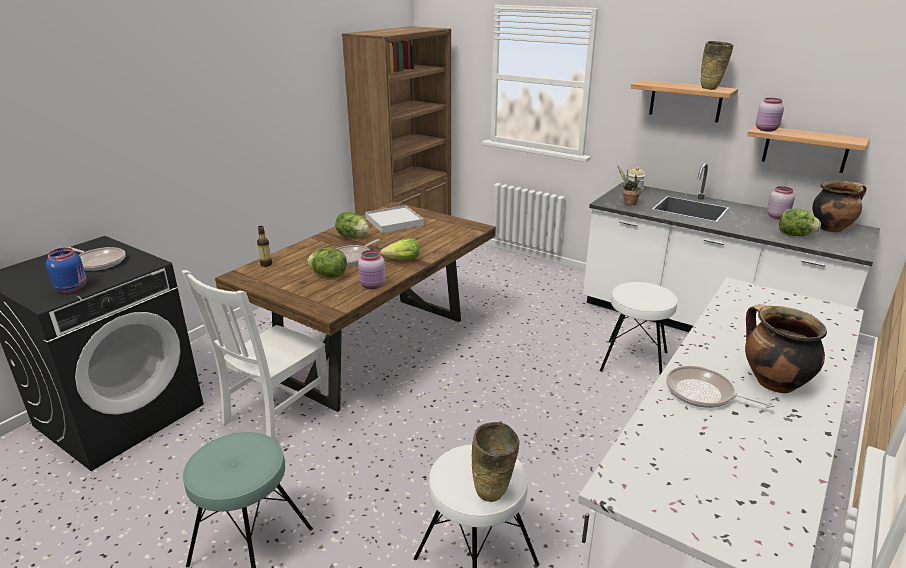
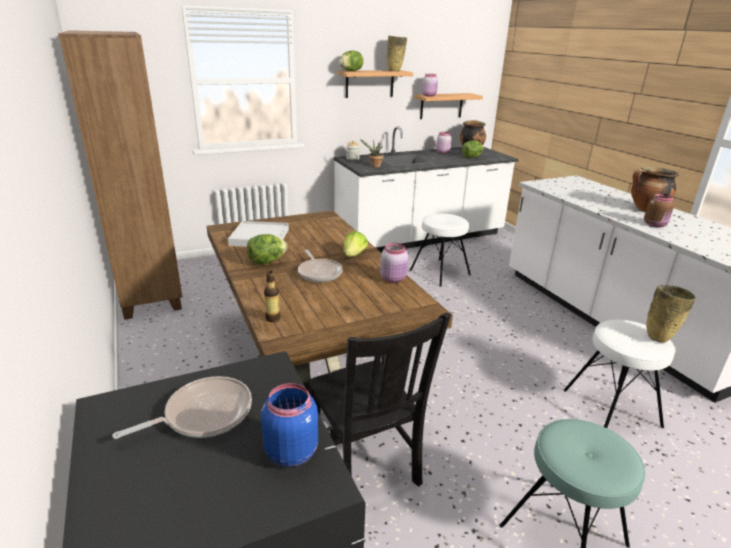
camera: 60 degrees left, 0 degrees up
(274, 414) = (365, 465): white chair -> black chair
(329, 275) = (346, 292): lettuce -> lettuce (351, 71)
(703, 393) = (655, 225): frying pan -> brown jar

